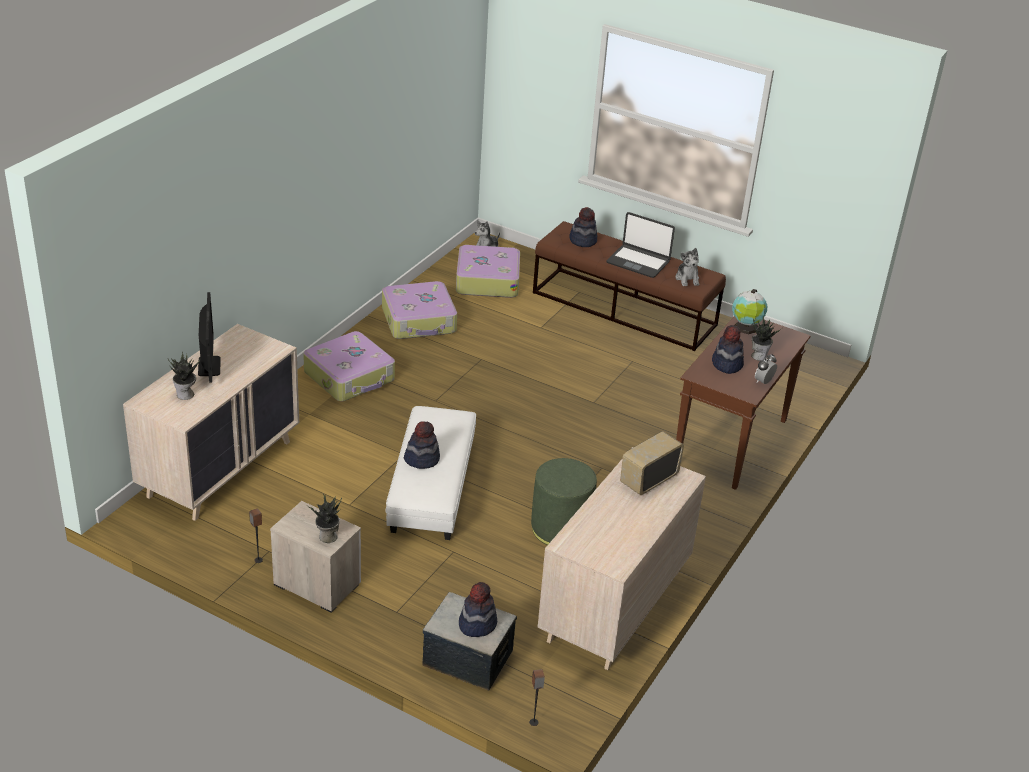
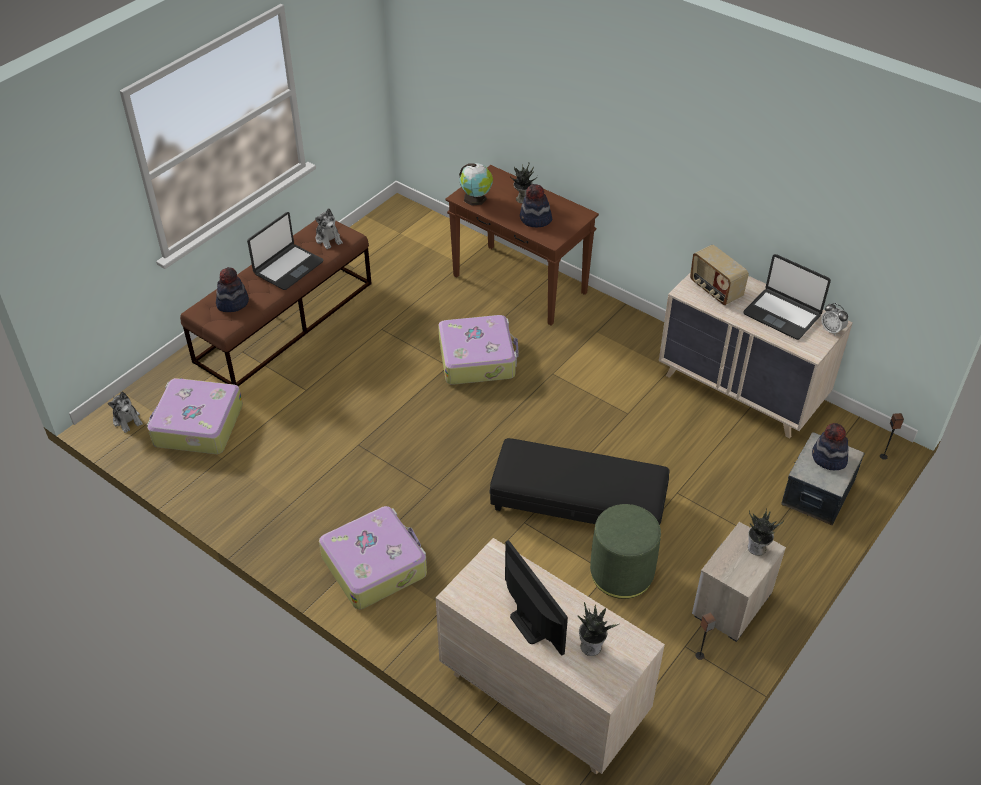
camera: 80 degrees left, 10 degrees up
(209, 366) = (530, 624): monitor -> monitor turned 60 degrees clockwise
(419, 320) = (269, 493): suitcase -> suitcase (477, 358)
(422, 459) = (592, 482): hat -> none
(432, 486) = (578, 502): white ottoman -> black ottoman
(561, 528) = (641, 412): green ottoman -> green ottoman (621, 572)
(621, 527) = (782, 314): none -> laptop
(687, 279) = (328, 239): plush toy -> plush toy turned 60 degrees clockwise
(763, 382) = (564, 203): alarm clock -> alarm clock (831, 330)

